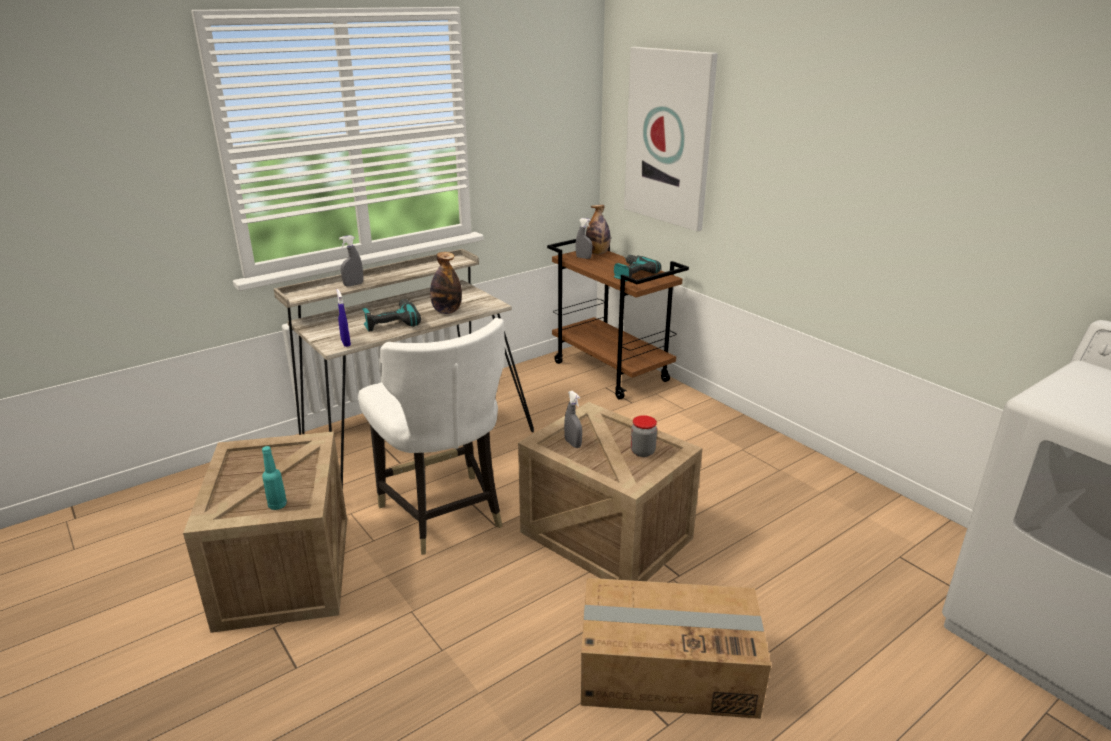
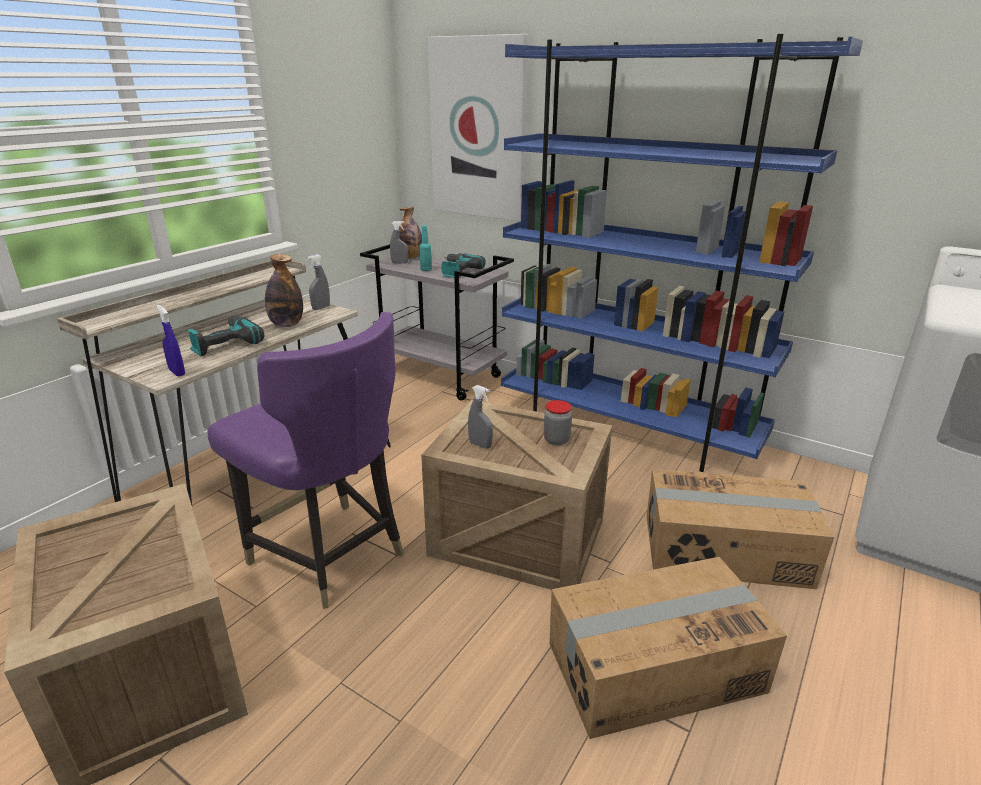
camera: 20 degrees left, 0 degrees up
(277, 505) = (143, 595): turquoise bottle -> turquoise bottle (426, 270)
(353, 285) = (165, 305): grey spray bottle -> grey spray bottle (321, 308)
(443, 514) = (329, 555): white chair -> purple chair
(612, 372) = (441, 376): brown cart -> grey cart
(770, 456) = (627, 429): none -> blue bookcase
(799, 592) = (726, 551): none -> cardboard box

